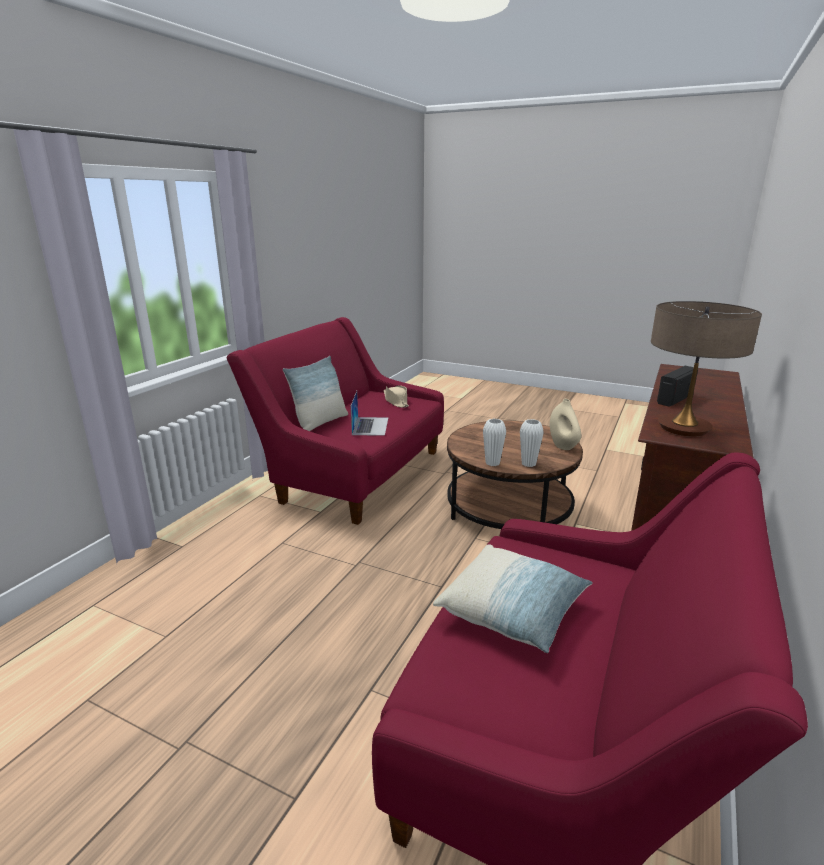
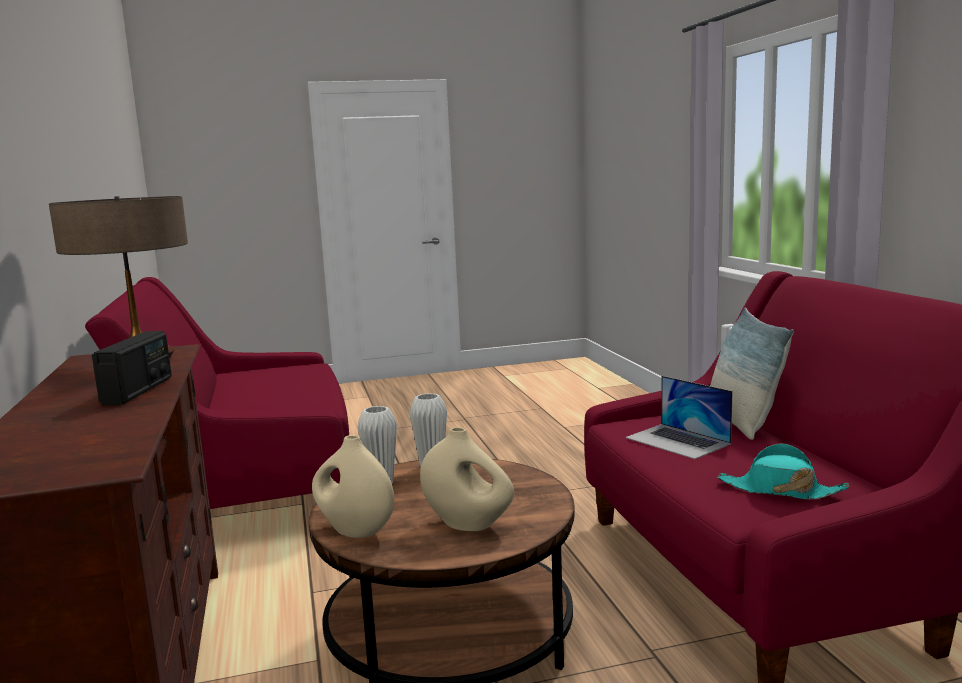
camera: 140 degrees right, 10 degrees down
(396, 401) = (780, 490): beige hat -> turquoise hat
(512, 611) = (287, 389): pillow -> none
(515, 433) = (468, 524): none -> beige vase

